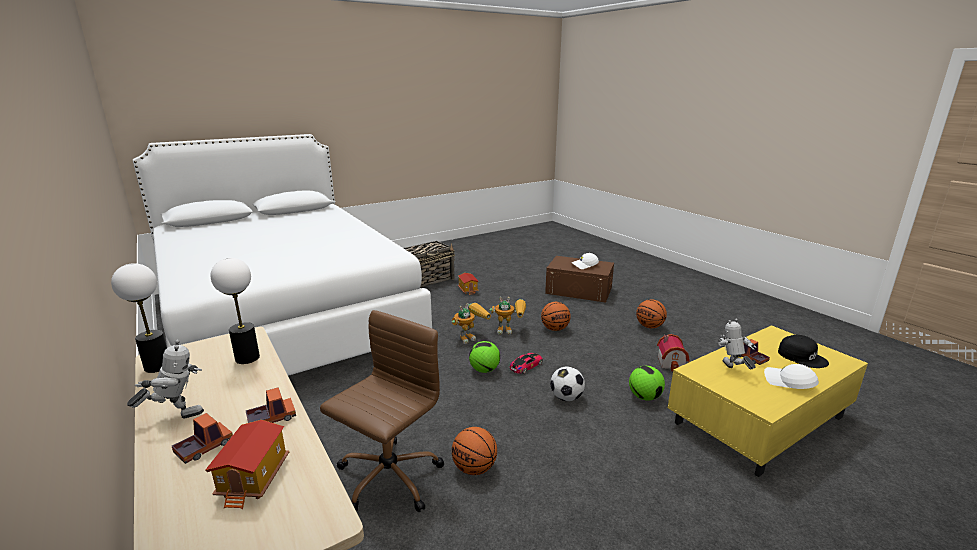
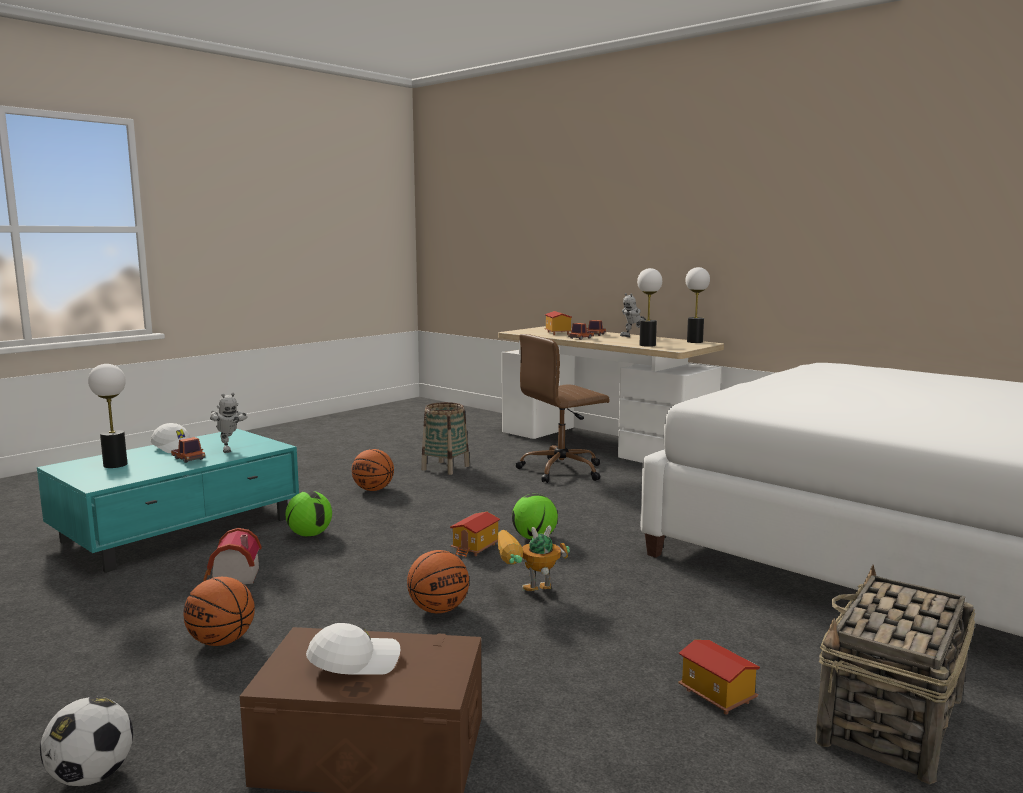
camera: 165 degrees right, 10 degrees down
(388, 479) = (562, 470): brown office chair -> brown office chair turned 45 degrees clockwise
(470, 337) = (593, 576): toy robot -> none
(474, 468) = (495, 479): basketball -> basketball (373, 489)
(524, 516) = (445, 468): none -> basket
(526, 366) = (476, 548): toy car -> toy house
(566, 398) = (414, 524): football -> football (91, 777)
(757, 420) = (181, 529): yellow coffee table -> turquoise coffee table
(802, 356) = (115, 465): black cap -> table lamp

